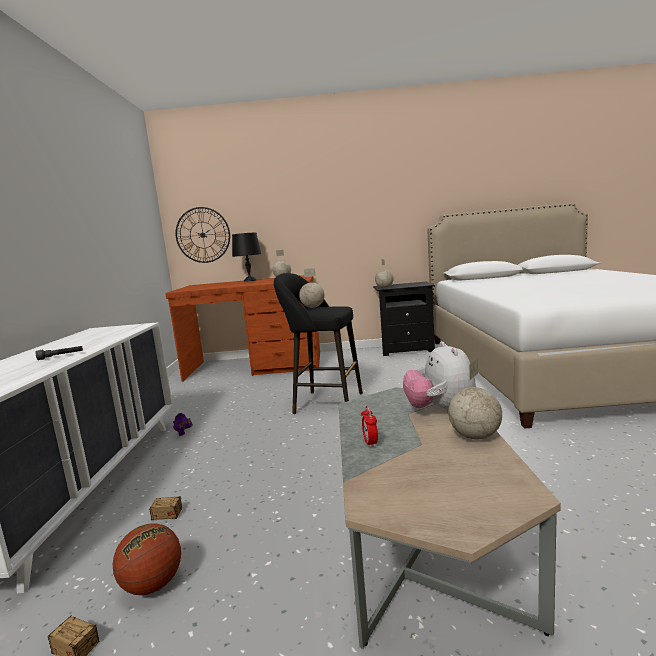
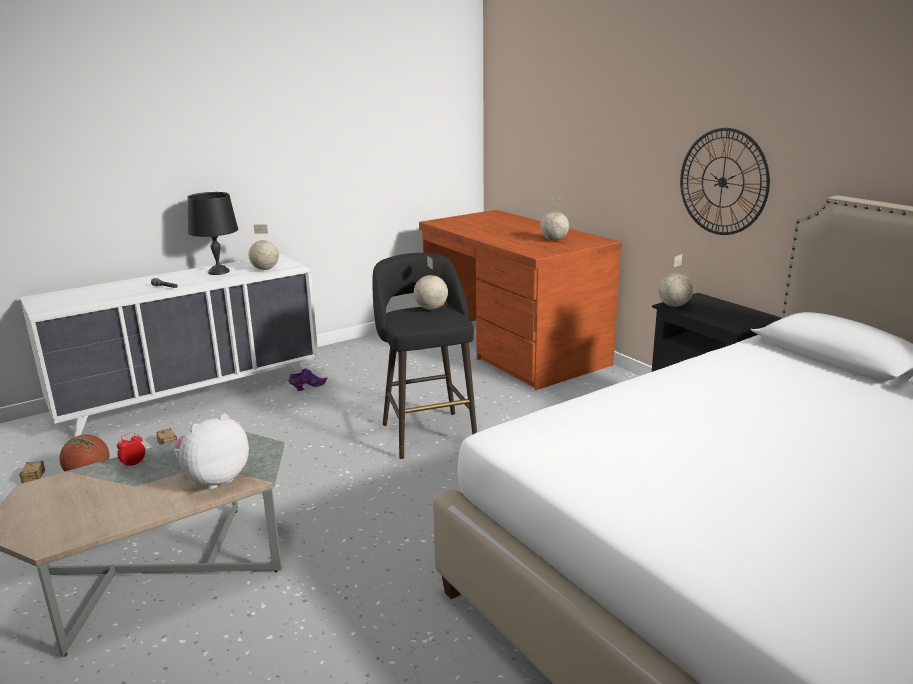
camera: 55 degrees right, 10 degrees up
(203, 235) = (515, 144): wall clock -> wall clock (722, 182)
(250, 280) = (537, 227): black table lamp -> black table lamp (218, 272)
(475, 436) = (154, 507): globe -> globe (265, 269)

